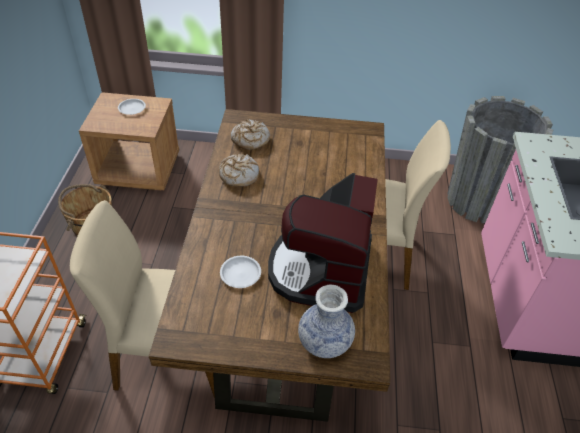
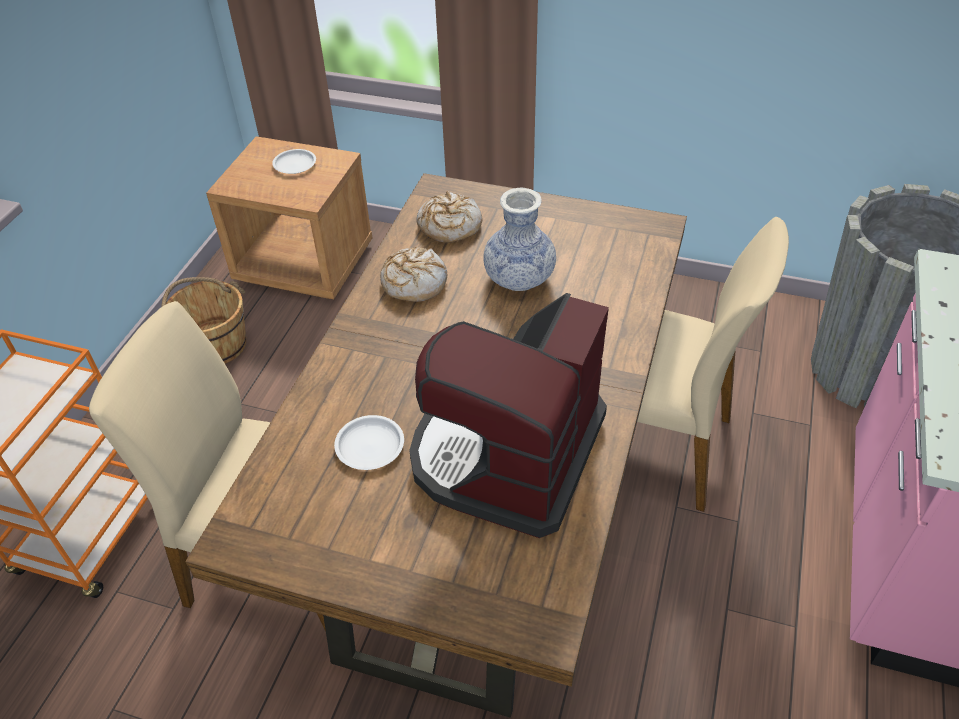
camera: 15 degrees right, 0 degrees up
(324, 341) = (478, 581): vase -> vase (519, 278)

